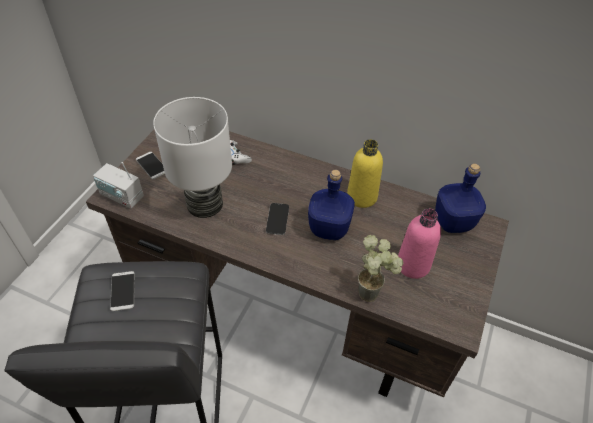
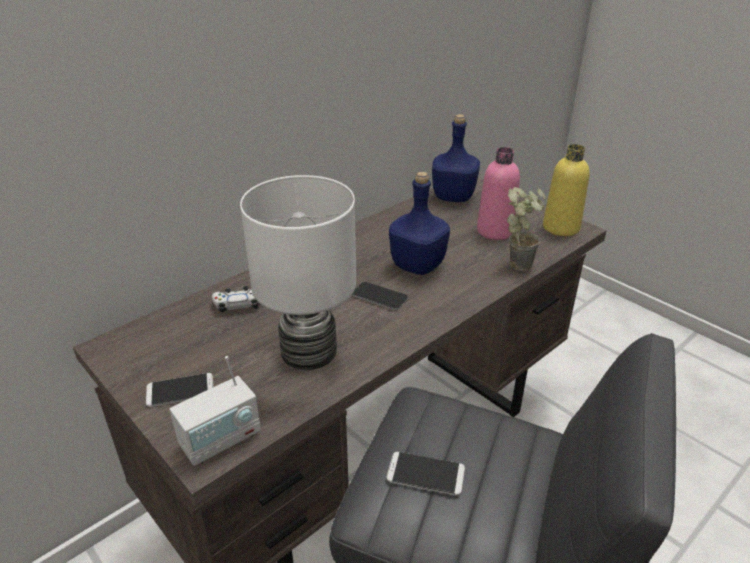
camera: 65 degrees left, 15 degrees down
(362, 197) = (385, 233): yellow bottle -> yellow bottle (561, 227)

